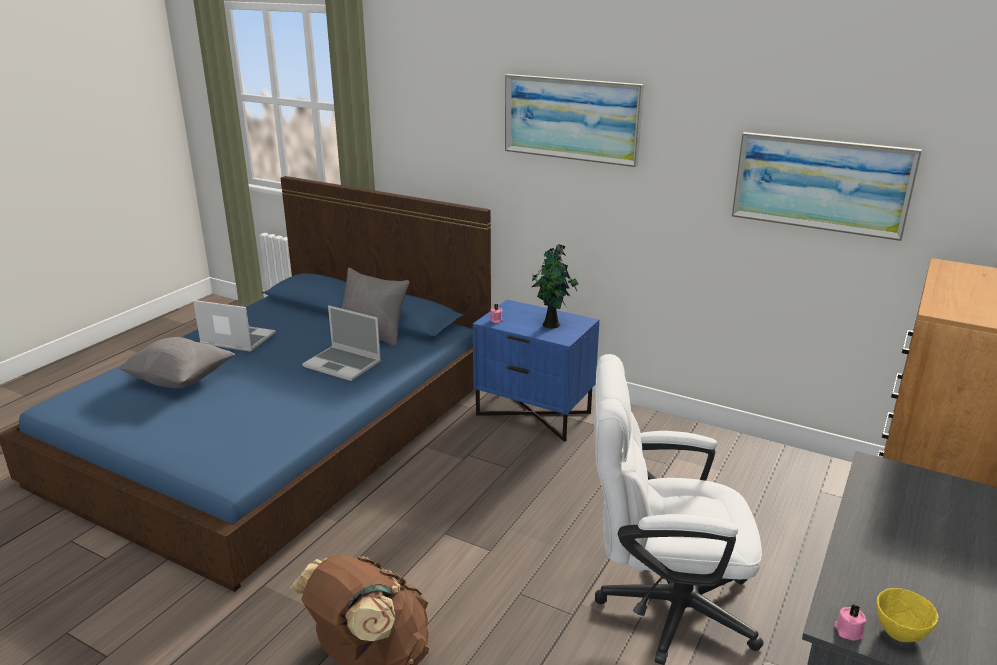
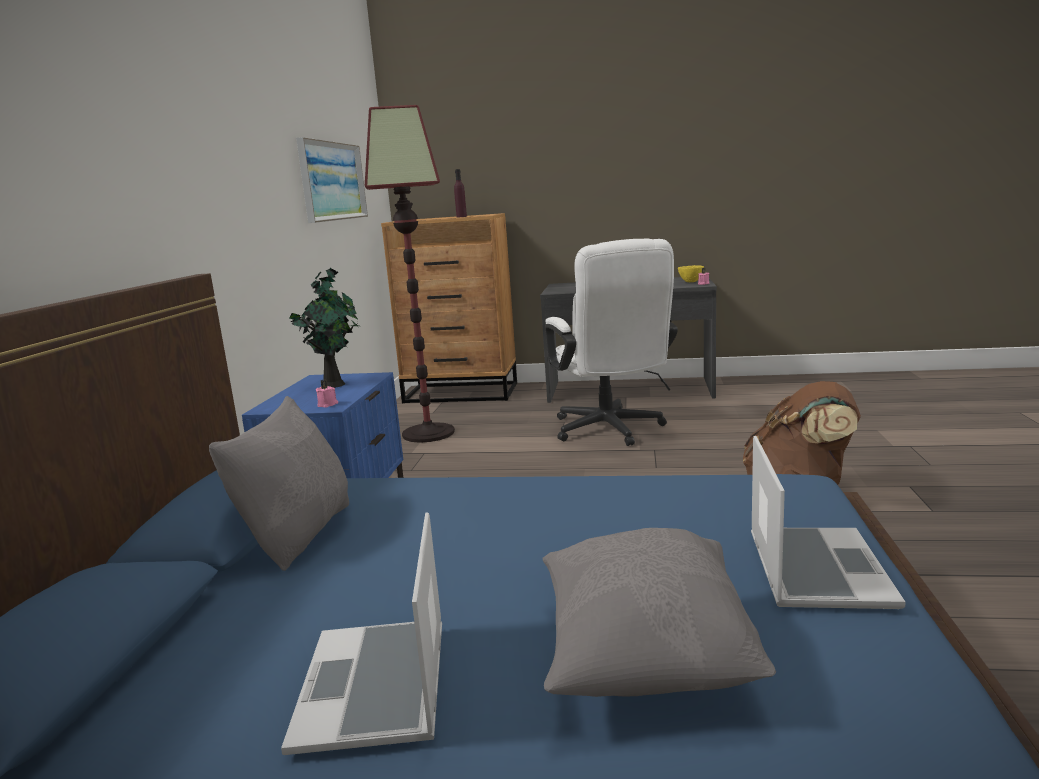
camera: 110 degrees left, 10 degrees down
(344, 364) = (440, 519): laptop -> laptop (815, 569)
(571, 119) = (189, 127): picture -> none
(734, 475) = (428, 433): none -> floor lamp
(937, 297) = (461, 217): none -> purple bottle

